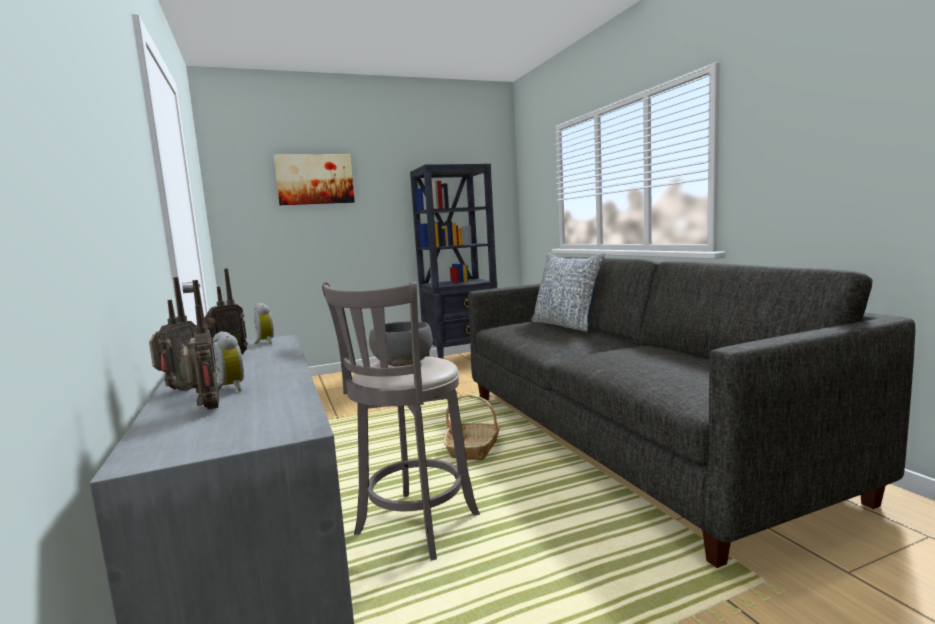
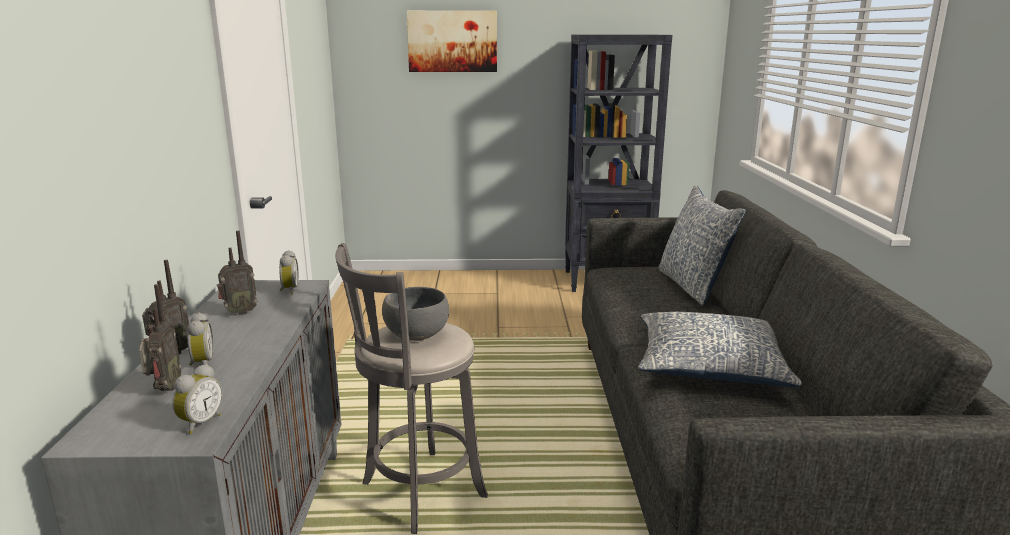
camera: 20 degrees right, 10 degrees up
(284, 419) = (199, 423): none -> alarm clock
(474, 448) = (535, 414): basket -> none
(636, 357) = (710, 368): none -> pillow

